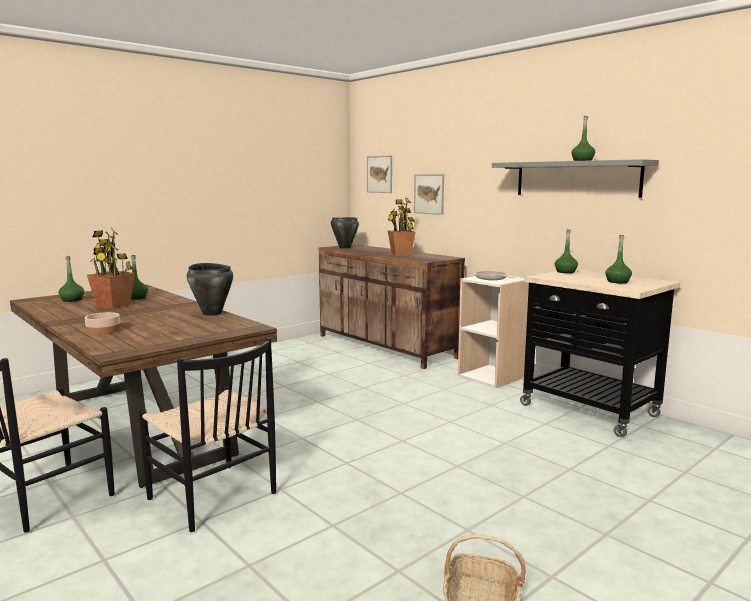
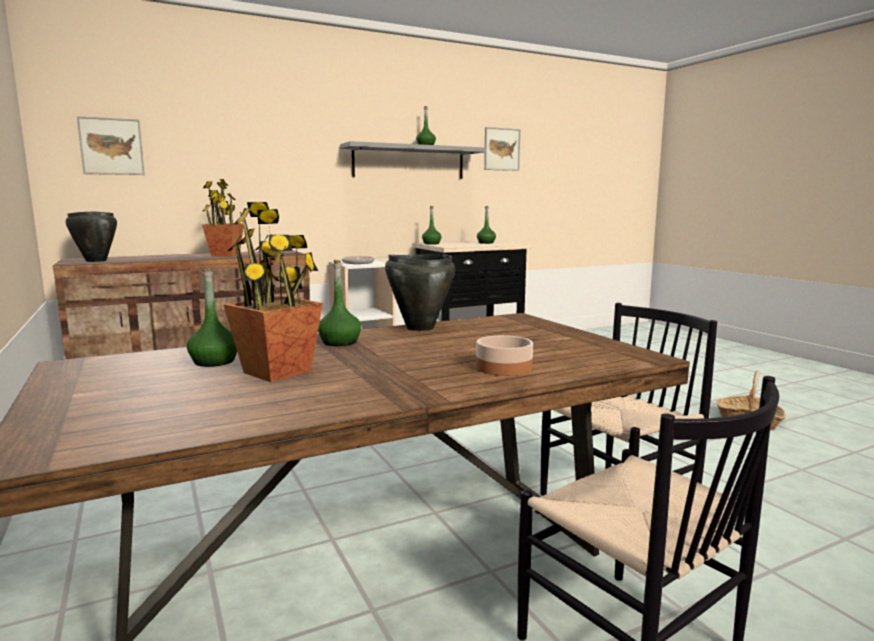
camera: 75 degrees left, 0 degrees up
(72, 300) = (138, 407): green bottle -> green bottle (340, 342)
(429, 194) = (221, 176): picture -> picture (501, 149)

